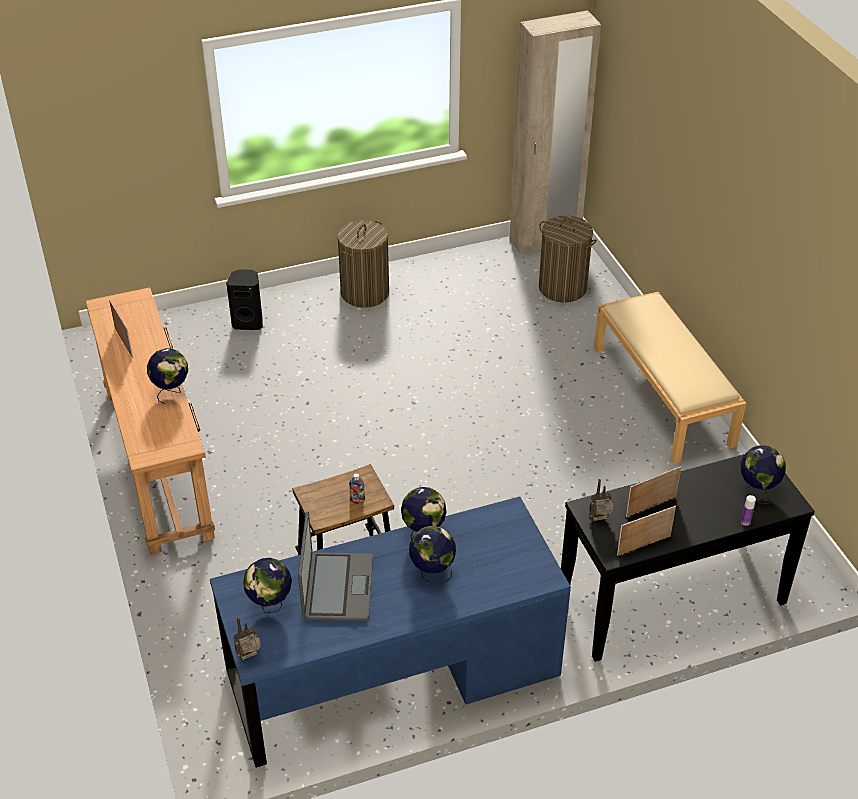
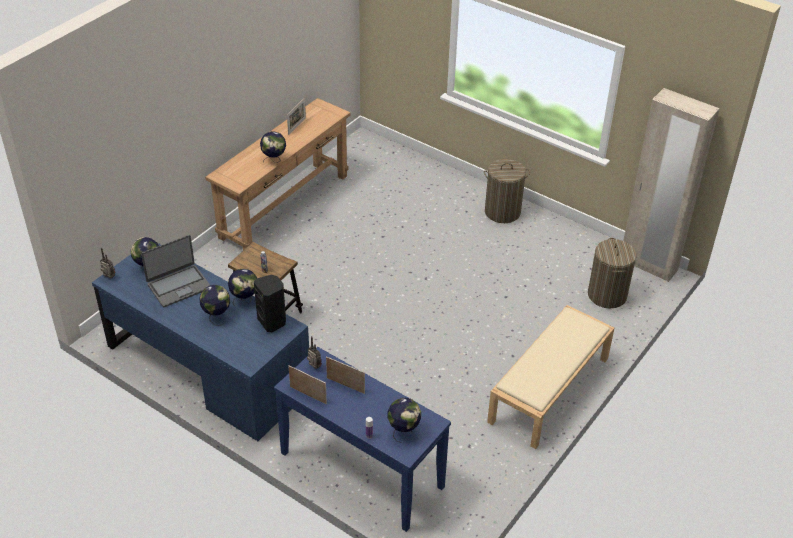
camera: 55 degrees right, 0 degrees up
(248, 322) = (426, 181): black speaker -> black speaker (272, 321)
(672, 600) = (361, 470): black console table -> blue console table

